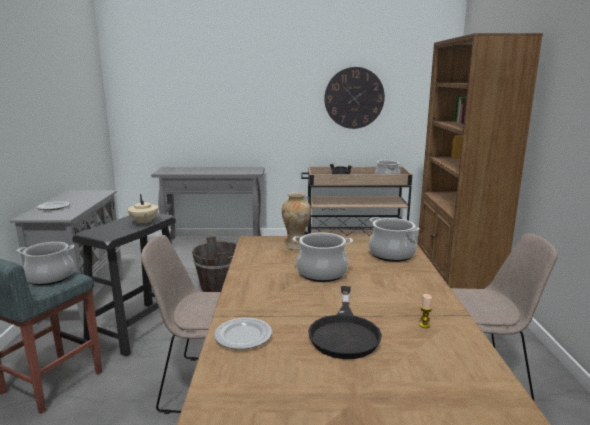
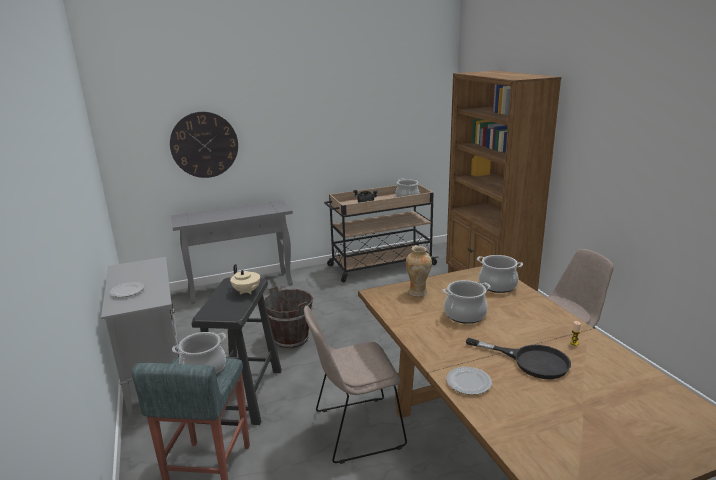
camera: 20 degrees left, 5 degrees up
(344, 331) = (530, 361): black frying pan -> black frying pan turned 45 degrees counterclockwise
(354, 98) = (366, 121): wall clock -> wall clock (204, 145)

